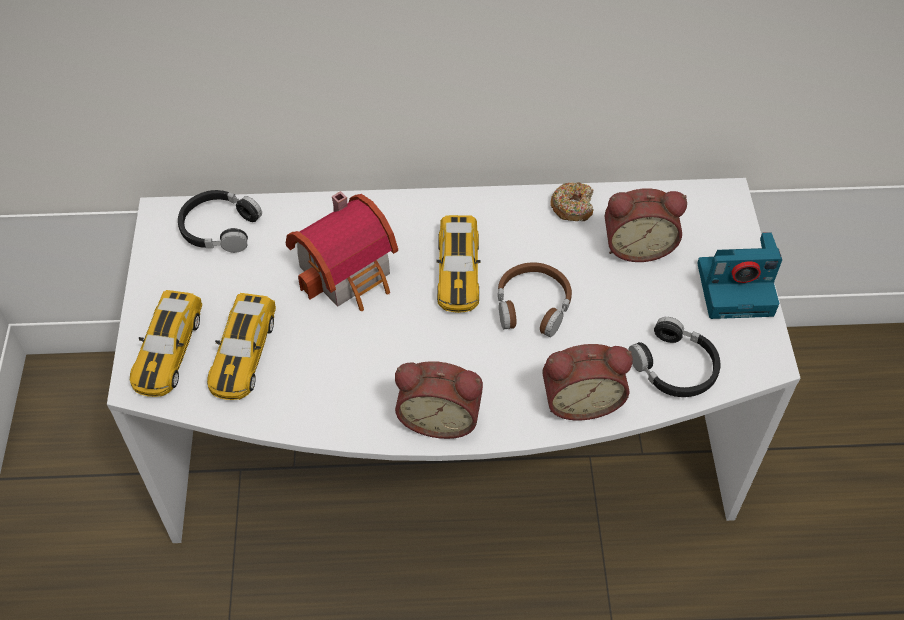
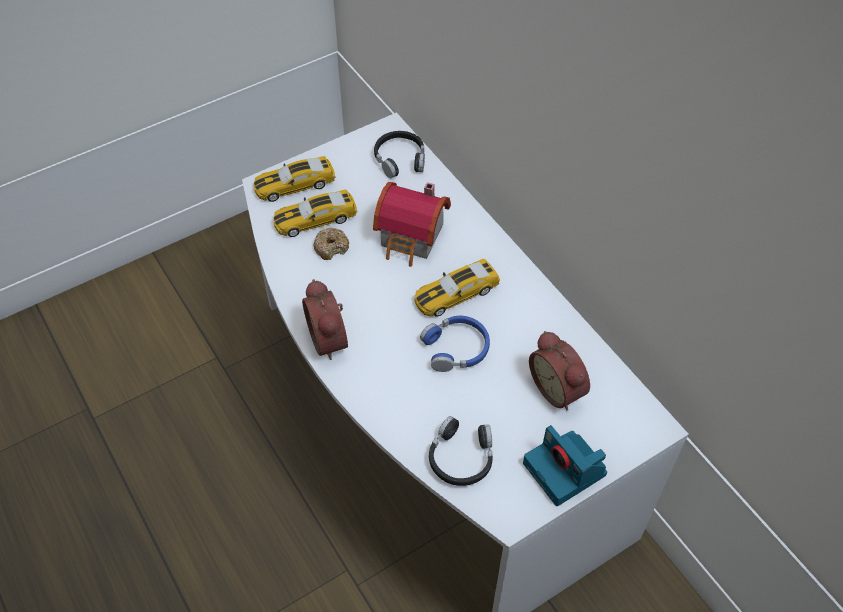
camera: 60 degrees right, 0 degrees up
(532, 305) = (456, 348): brown headphones -> blue headphones
(572, 207) = (564, 333): donut -> donut (331, 247)
(580, 399) = (395, 411): alarm clock -> none

